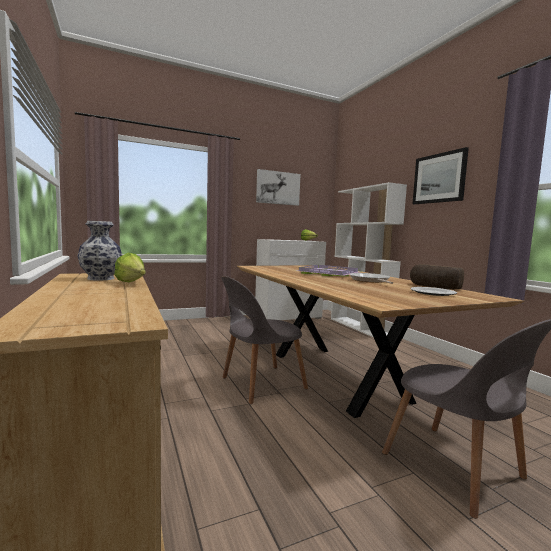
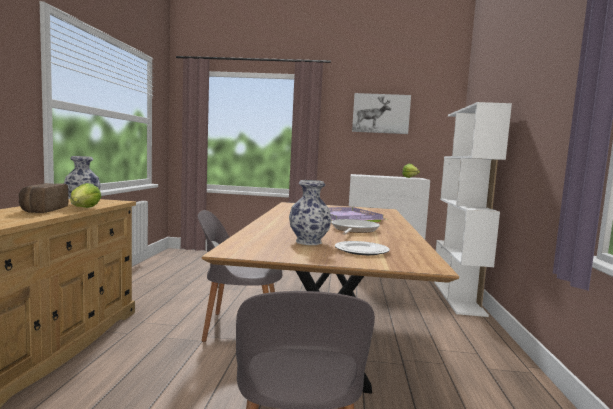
camera: 30 degrees right, 0 degrees up
(388, 291) = (309, 242): none -> vase
(433, 287) = (404, 245): bread -> bread (42, 210)
(439, 178) = (540, 93): picture -> none

